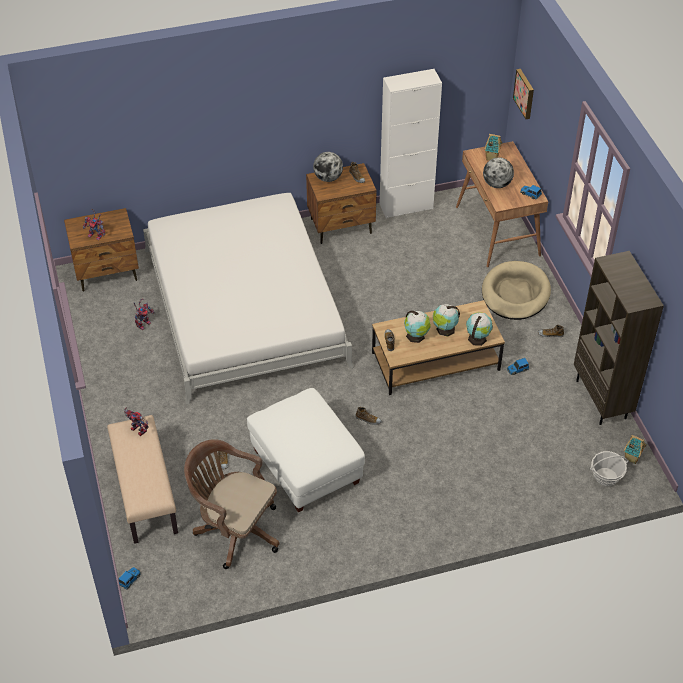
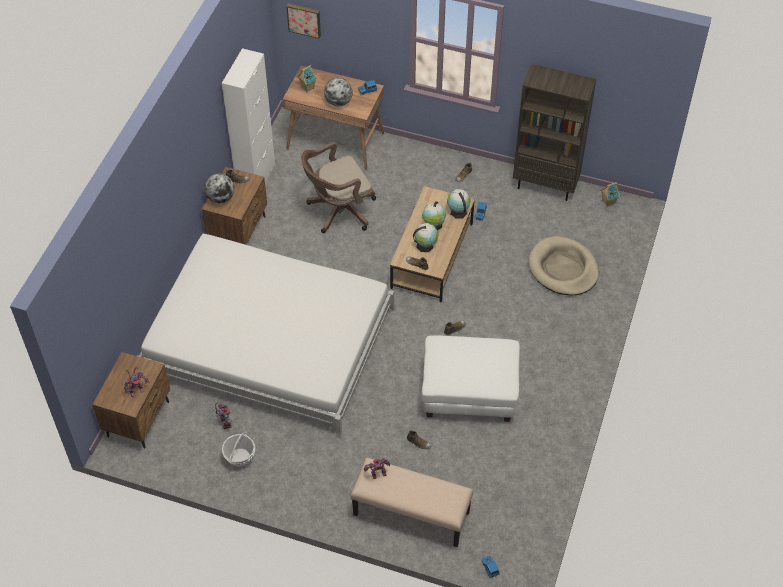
camera: 55 degrees left, 5 degrees up
(234, 529) = (493, 472): brown office chair -> brown office chair (338, 211)
(515, 293) = (407, 170): beige dog bed -> beige dog bed (563, 269)
(606, 477) = (613, 226): basket -> basket (240, 457)

